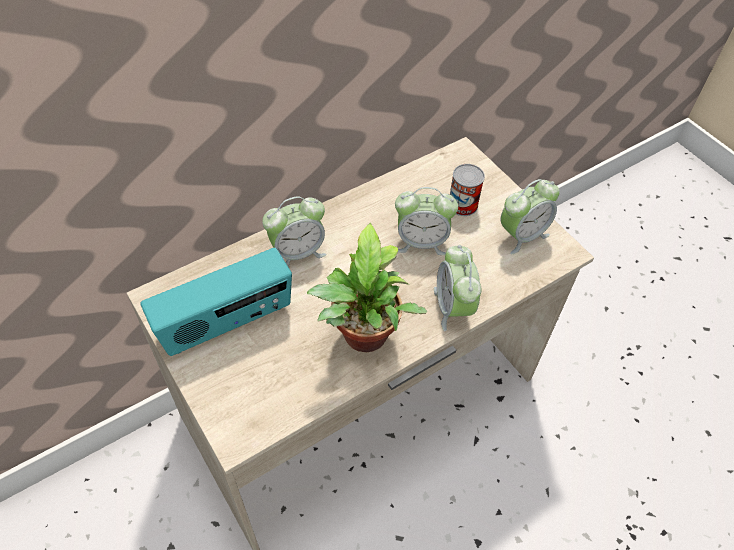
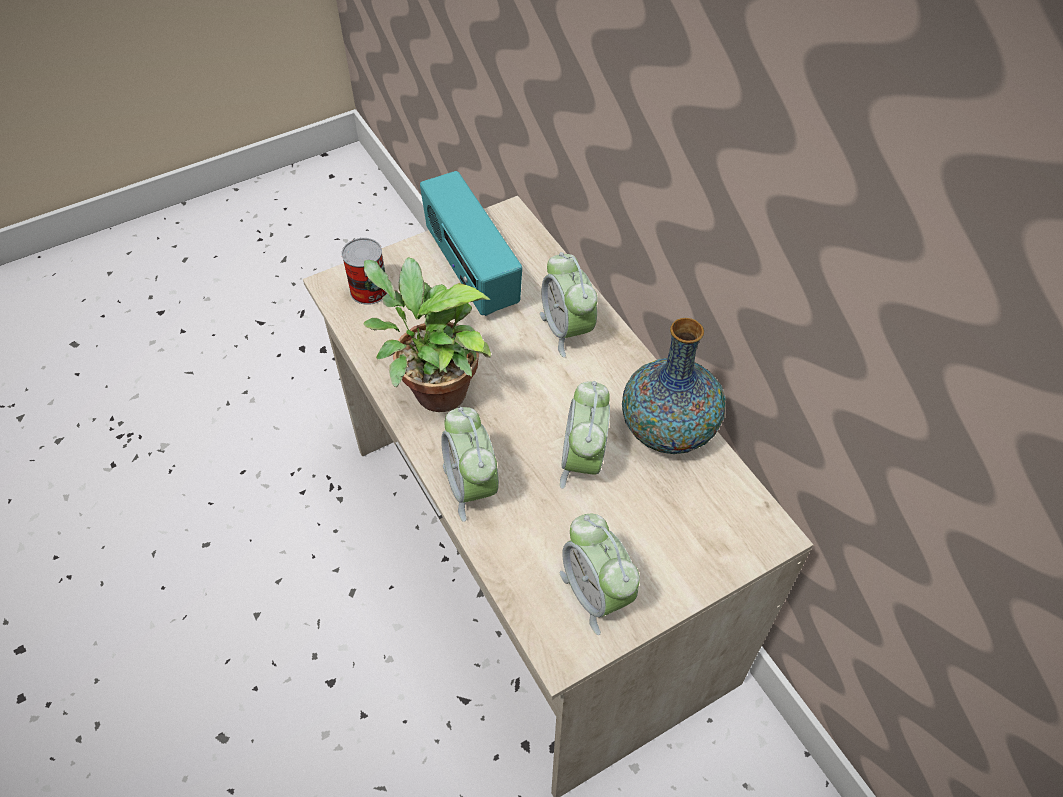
camera: 95 degrees right, 0 degrees up
(389, 196) = (668, 429): none -> vase
(453, 307) = (471, 486): alarm clock -> alarm clock turned 105 degrees counterclockwise
(462, 204) = (656, 520): can -> can (369, 290)

